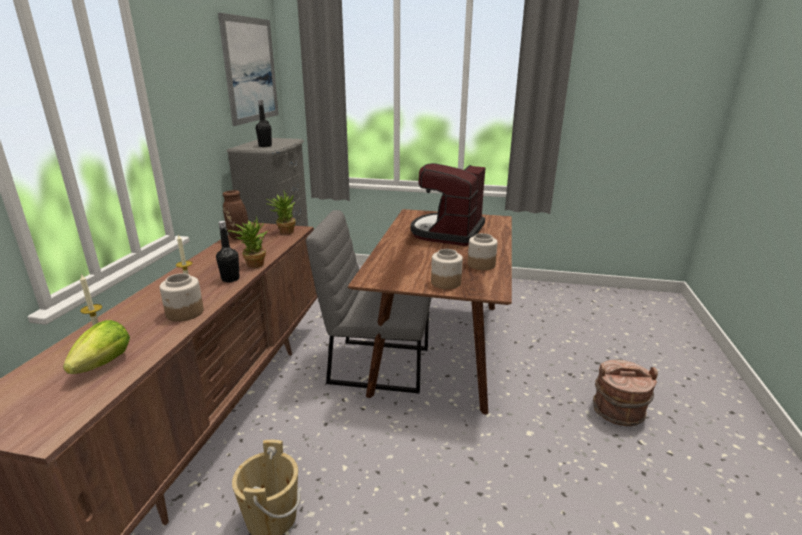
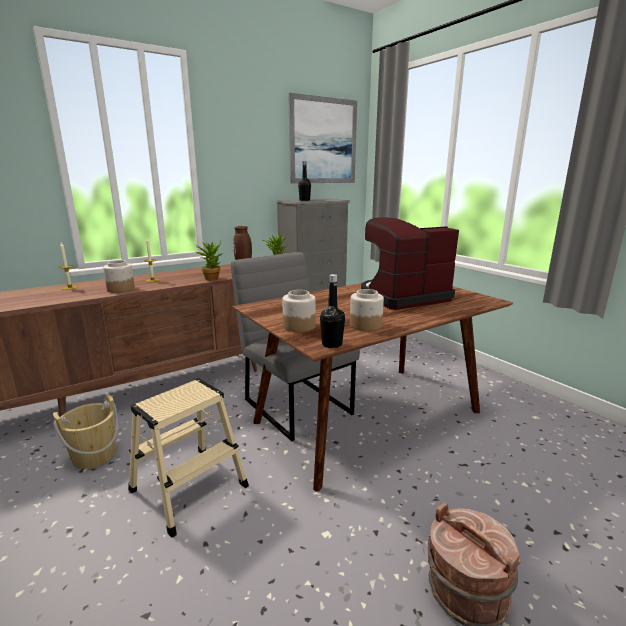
camera: 45 degrees right, 5 degrees down
(104, 364) = (42, 297): lettuce -> none
(230, 279) = (181, 281): black bottle -> black bottle (332, 344)
(405, 473) = (189, 487): none -> beige step ladder

